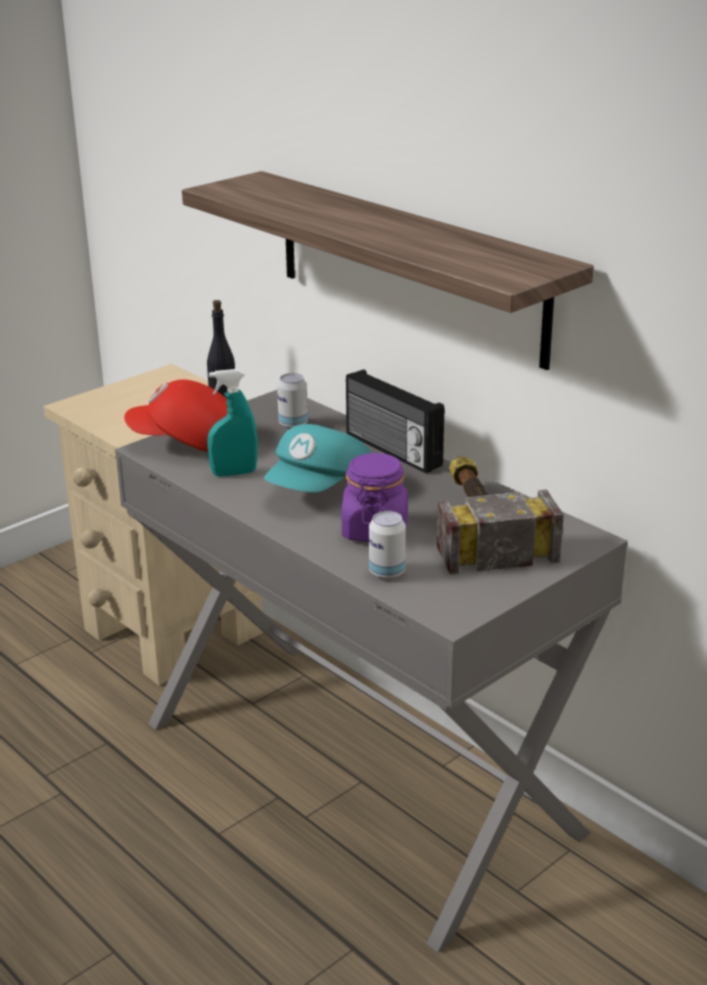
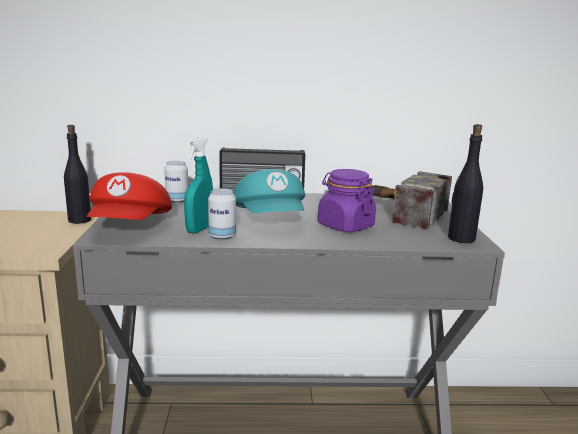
camera: 50 degrees left, 10 degrees down
(189, 445) = (131, 226): red cap -> red cap turned 45 degrees counterclockwise
(387, 572) = (401, 239): can -> can (222, 236)
(408, 266) = (250, 65): shelf -> none
(453, 603) = (461, 238): none -> black bottle

